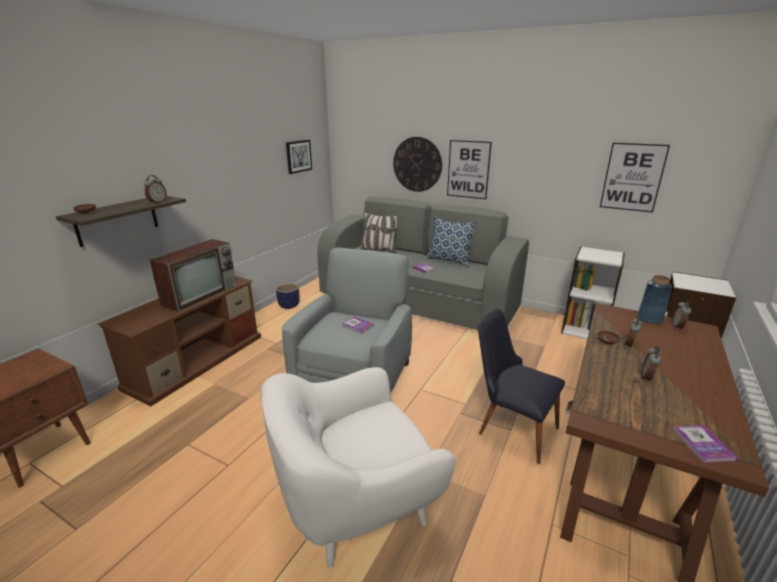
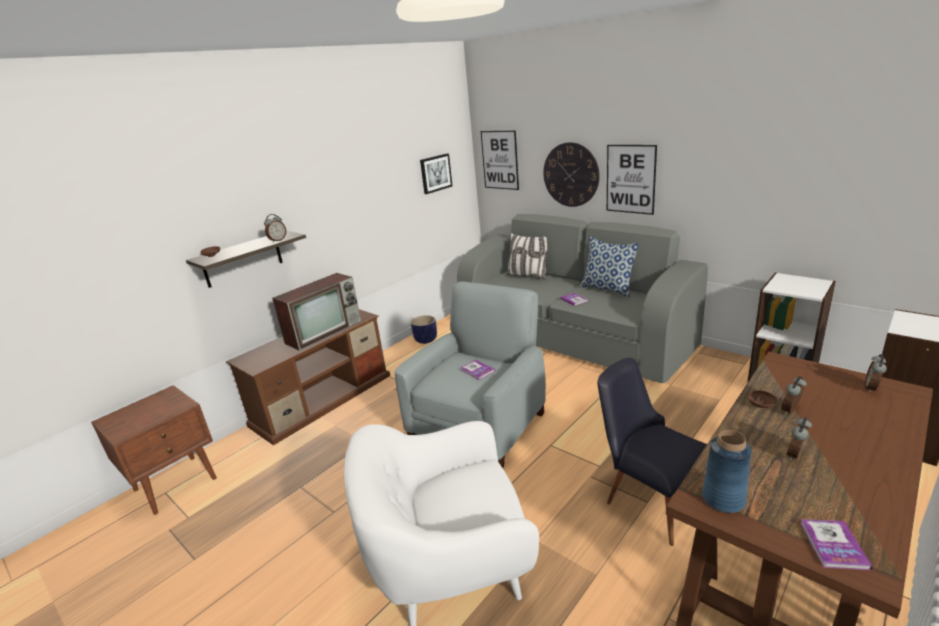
camera: 15 degrees right, 0 degrees up
(632, 177) = (843, 183): picture -> picture (500, 160)
(649, 319) = (835, 375): blue vase -> blue vase (723, 499)

